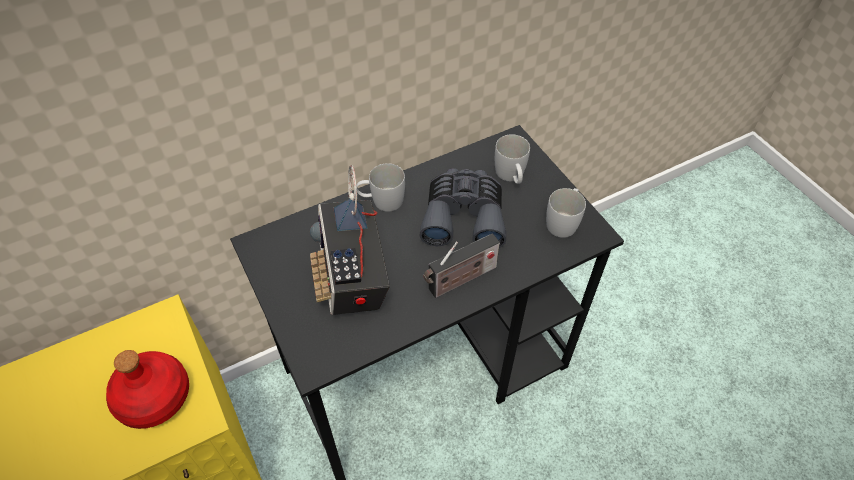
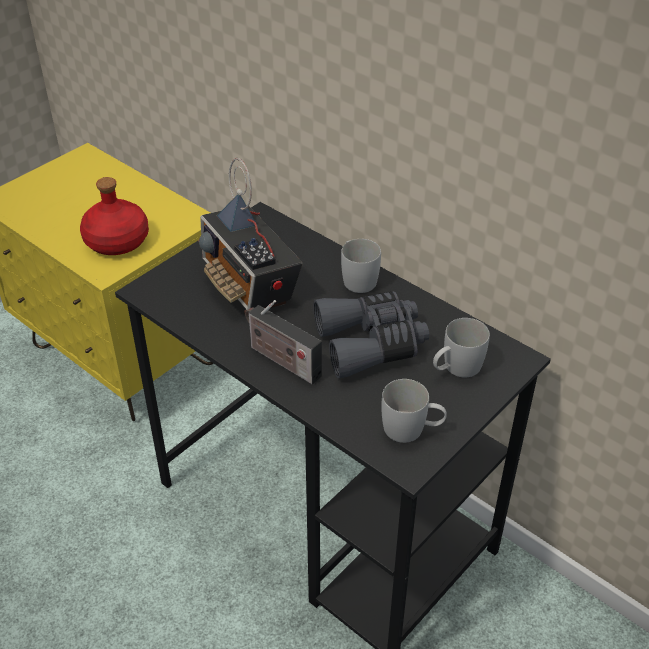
camera: 70 degrees right, 10 degrees down
(352, 278) = (249, 286): radio -> radio turned 90 degrees counterclockwise

